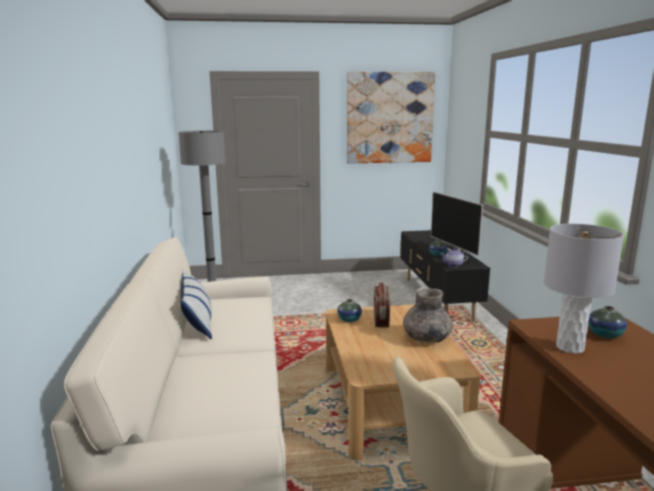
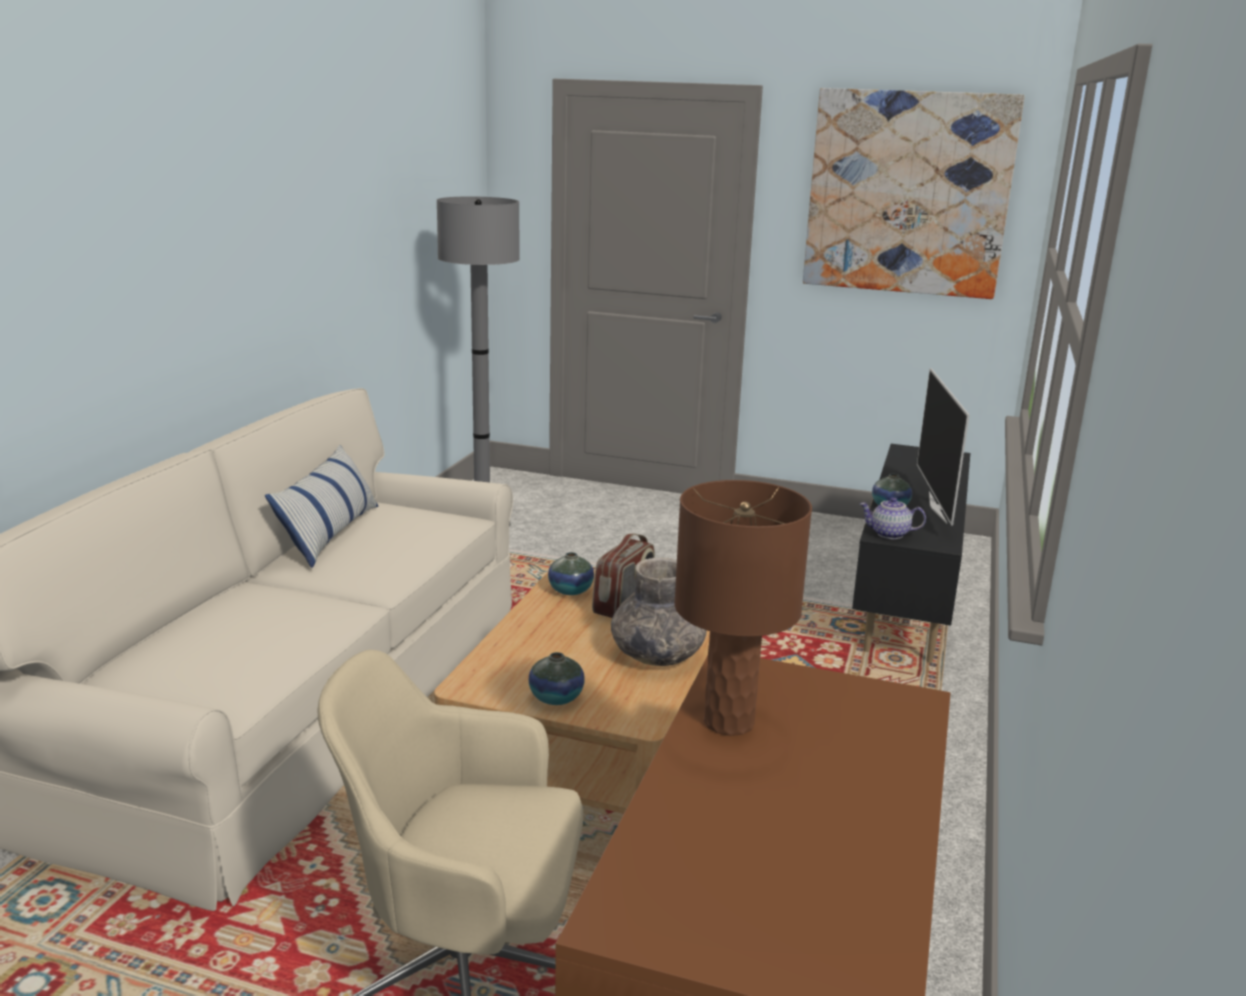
camera: 25 degrees right, 5 degrees up
(569, 347) = (729, 721): grey table lamp -> brown table lamp
(605, 334) = (840, 721): vase -> vase (556, 698)

